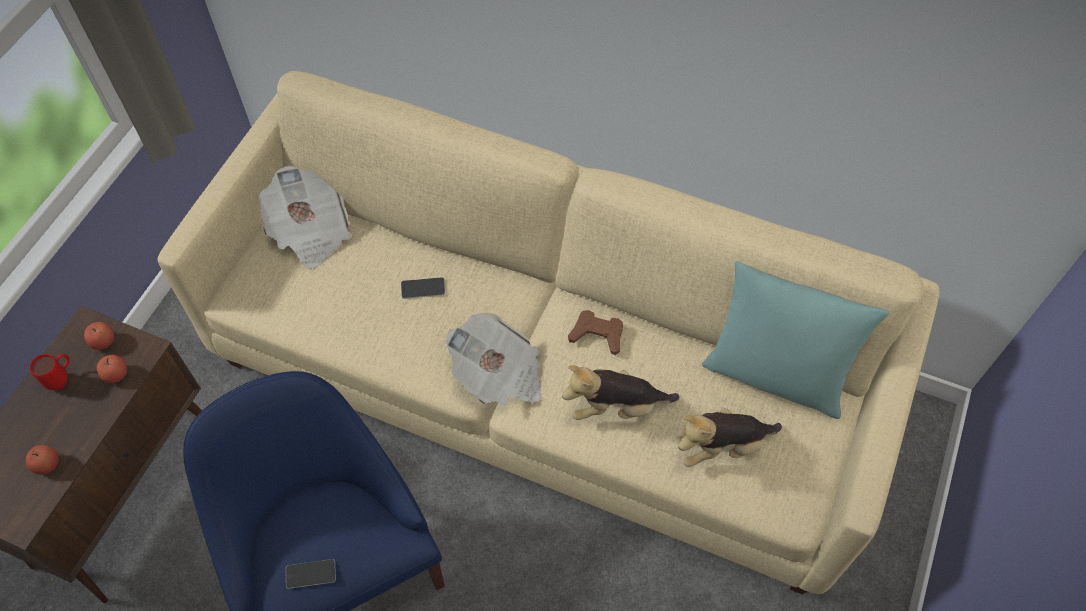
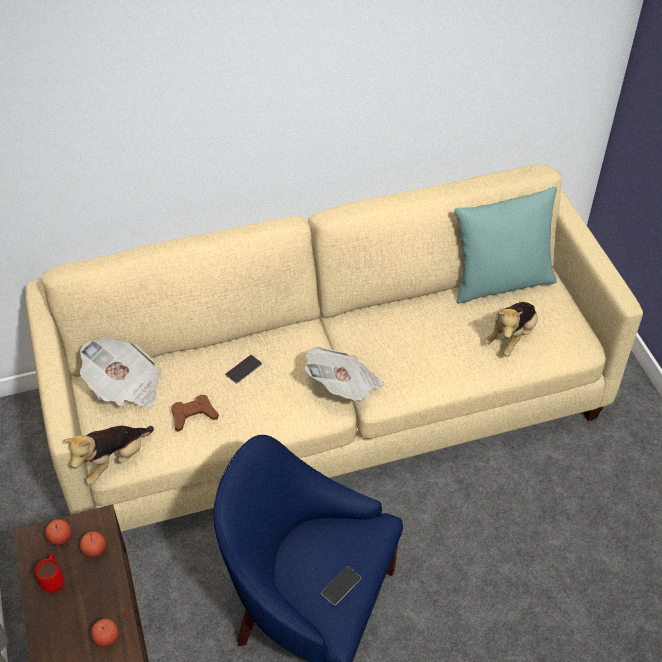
camera: 40 degrees left, 10 degrees down
(597, 334) = (380, 326): brown game controller -> brown game controller (193, 415)
(616, 407) = (433, 356): plush toy -> plush toy (113, 461)

